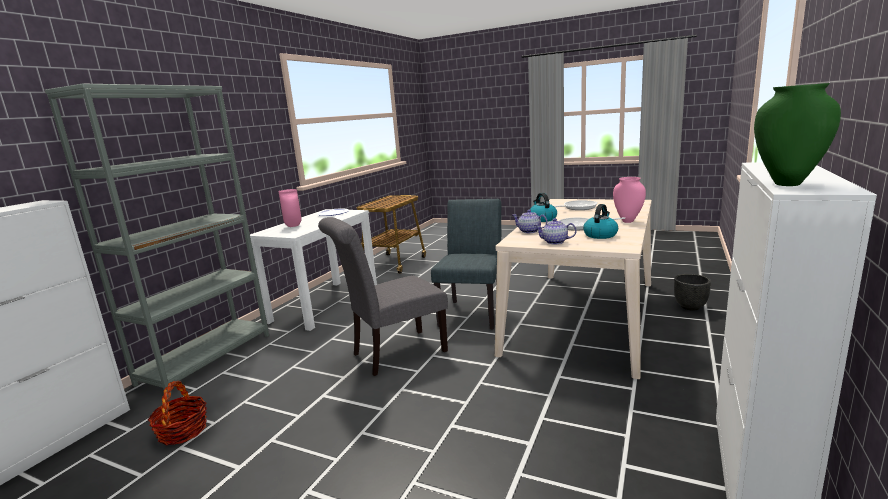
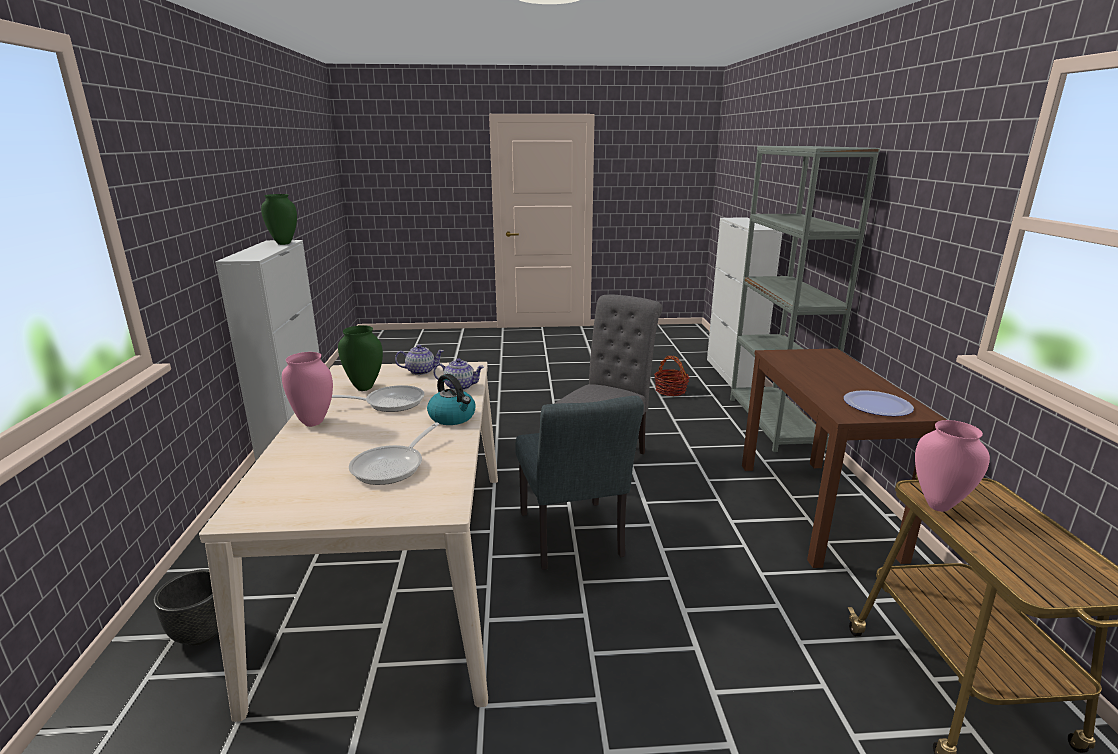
camera: 150 degrees right, 5 degrees up
(294, 226) = (832, 368): pink vase -> pink vase (938, 506)
(325, 303) = (816, 508): white console table -> brown console table
(600, 235) = (365, 387): kettle -> green vase

